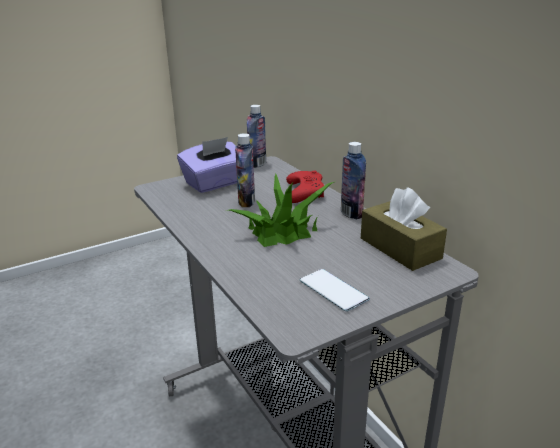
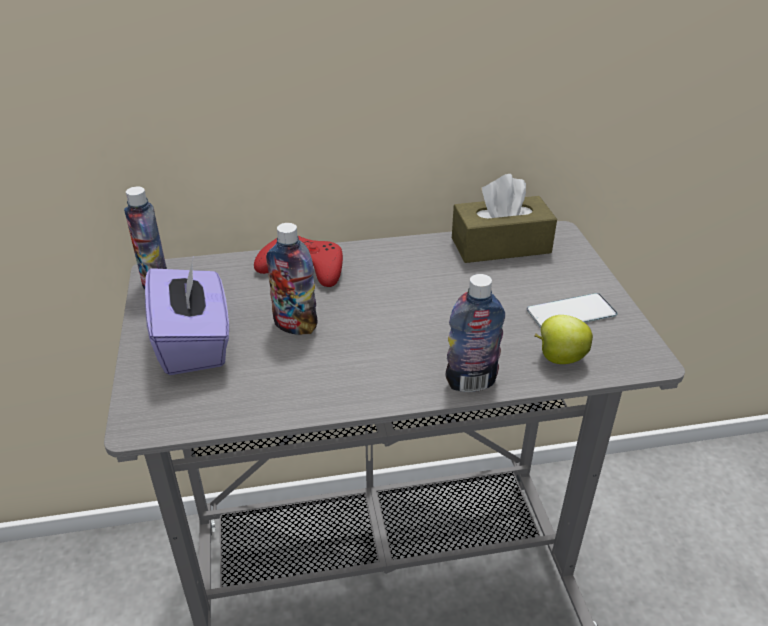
camera: 70 degrees left, 10 degrees up
(271, 291) = (559, 358): none -> apple
(282, 230) = (410, 314): potted plant -> none
(351, 213) = (396, 251): bottle -> bottle (471, 382)

